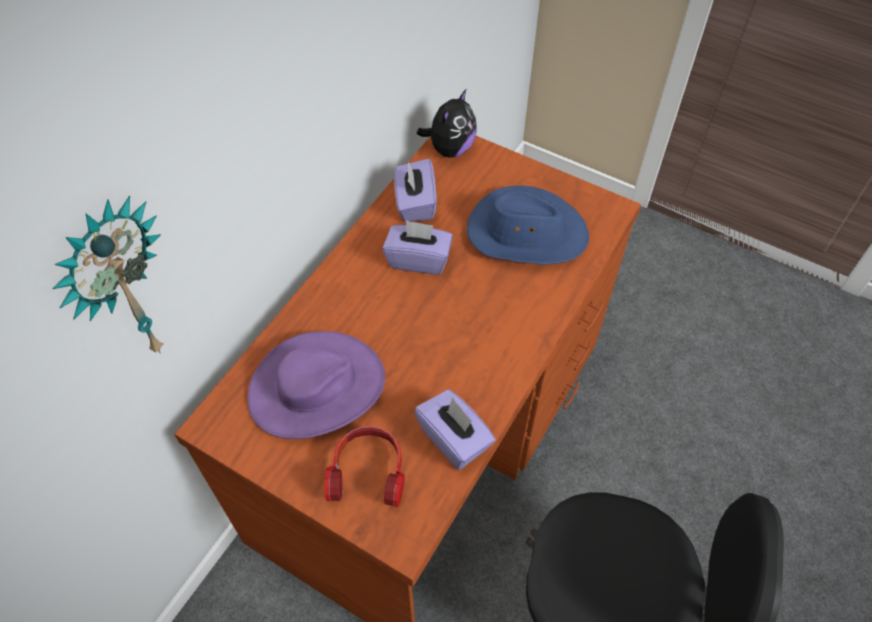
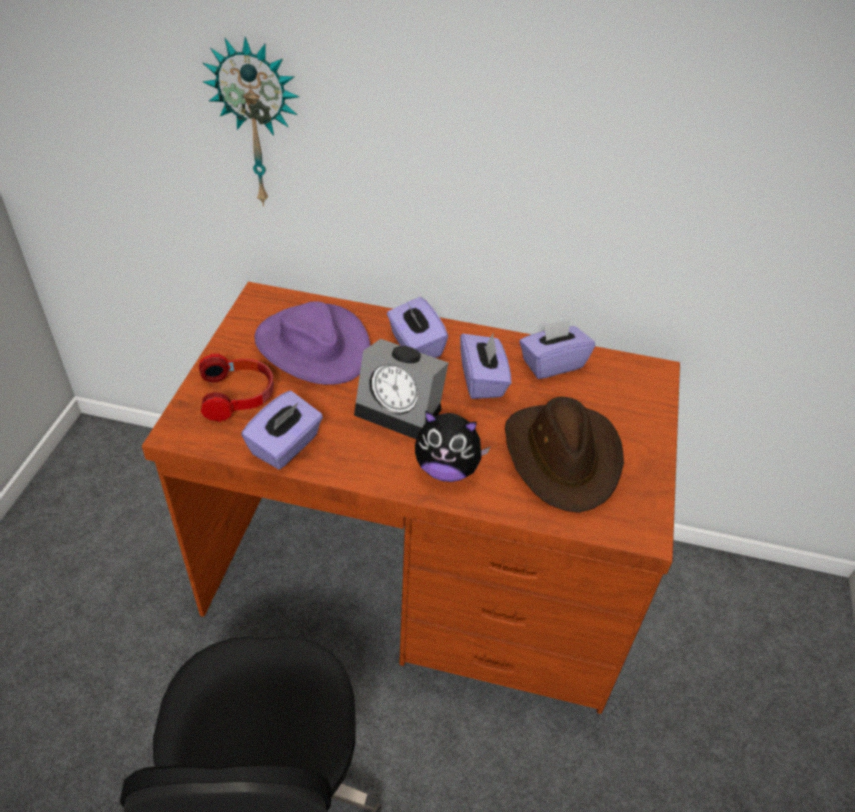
camera: 70 degrees right, 10 degrees down
(351, 298) = (415, 345): none -> purple tissue box
(436, 331) = (402, 410): none -> alarm clock
(450, 149) = (643, 374): plush toy -> plush toy (447, 469)
(526, 232) = (563, 457): blue hat -> brown hat

